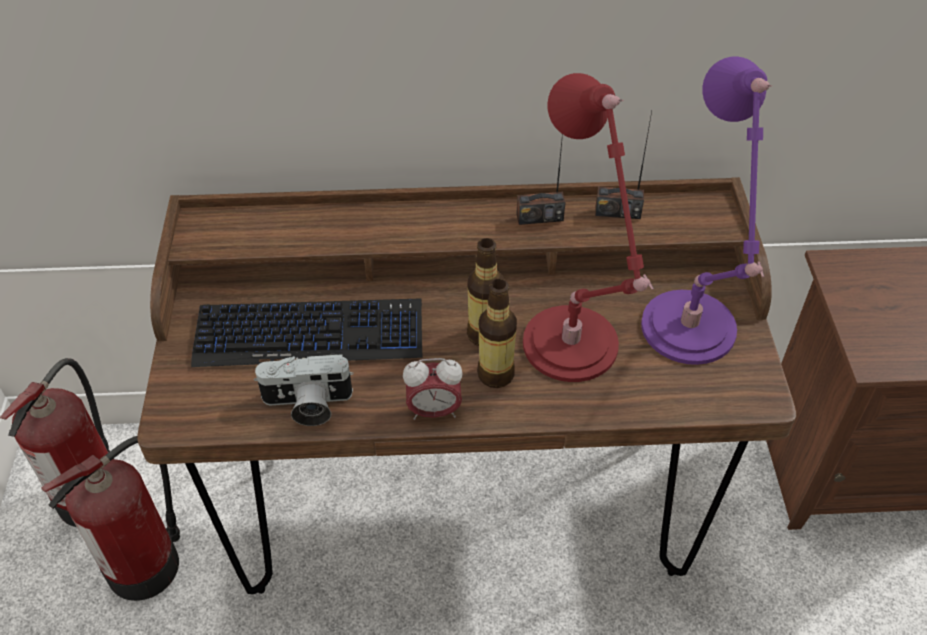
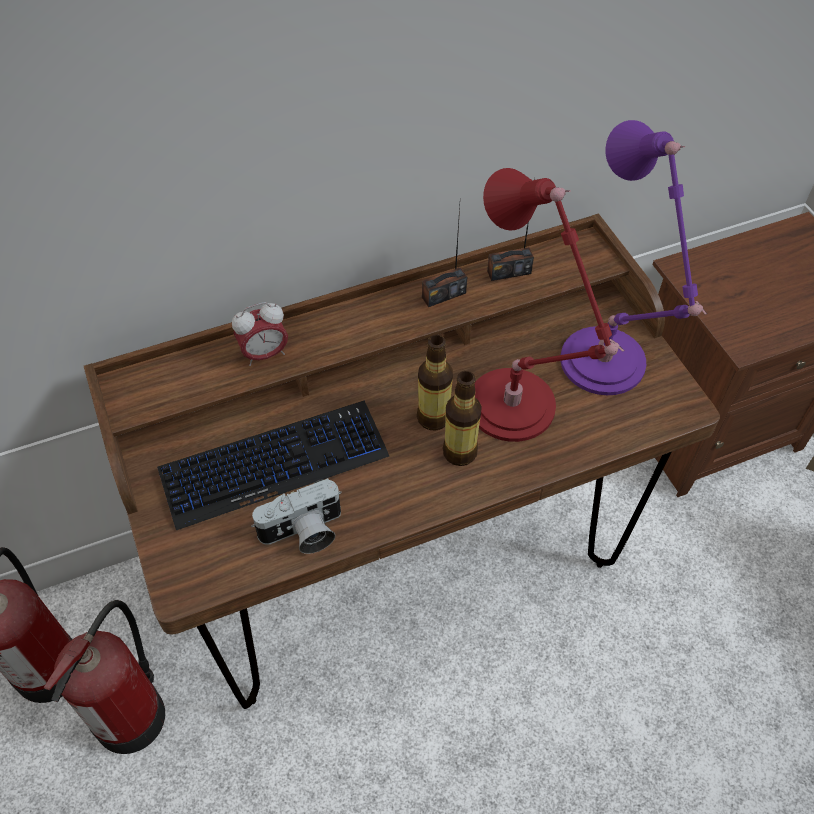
camera: 20 degrees left, 5 degrees up
(434, 411) = (421, 503): alarm clock -> alarm clock (264, 354)

